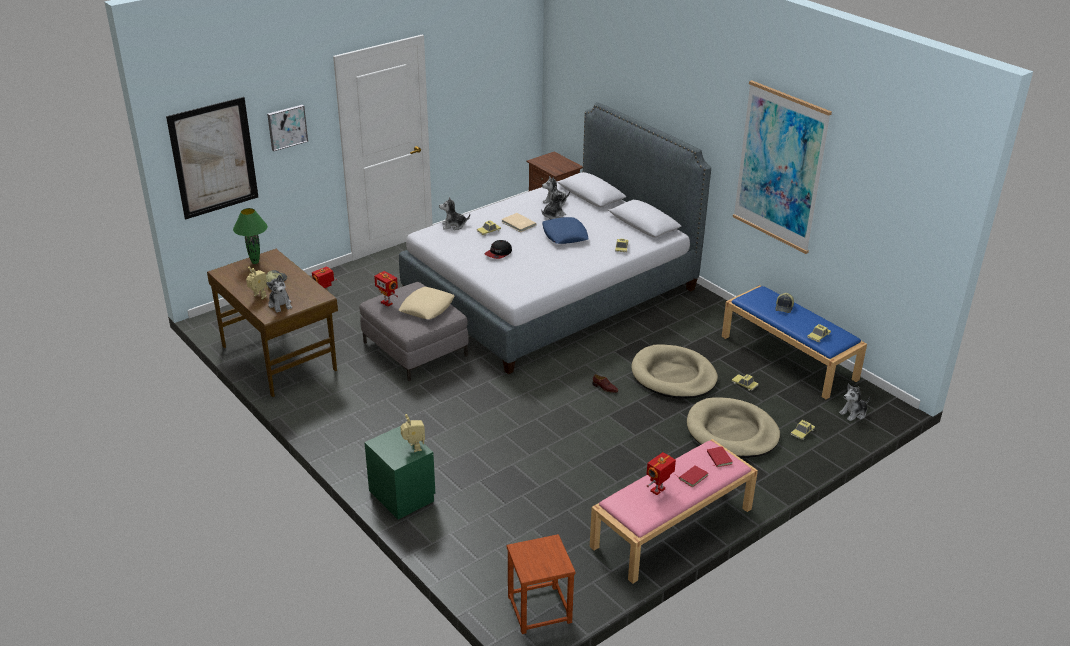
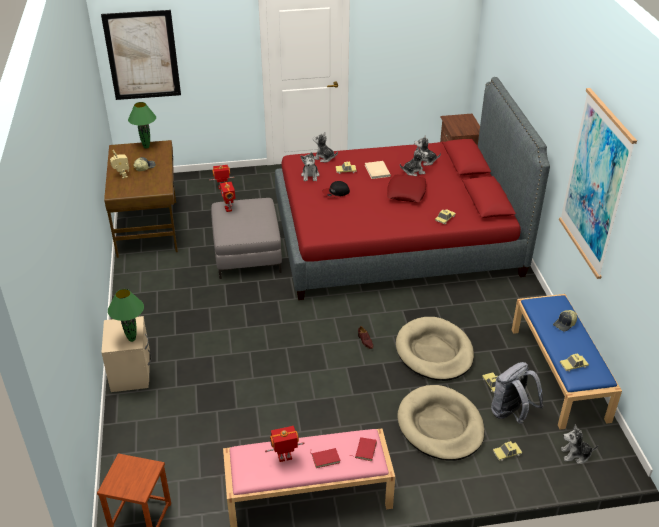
camera: 30 degrees right, 5 degrees up
(280, 304) = (129, 186): plush toy -> plush toy (310, 176)
(287, 127) = (210, 42): picture -> none
(403, 495) = (132, 373): green nightstand -> beige nightstand
(413, 448) = (132, 339): toy robot -> green table lamp
(427, 307) = (254, 222): beige pillow -> none
(551, 292) = (396, 239): grey bed -> red bed
(565, 235) = (406, 192): blue pillow -> red pillow
(779, 401) = (511, 414): none -> grey backpack

